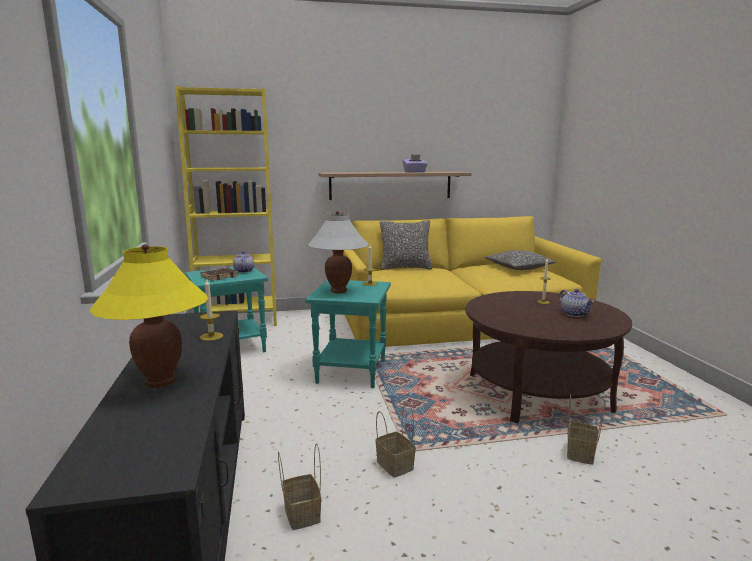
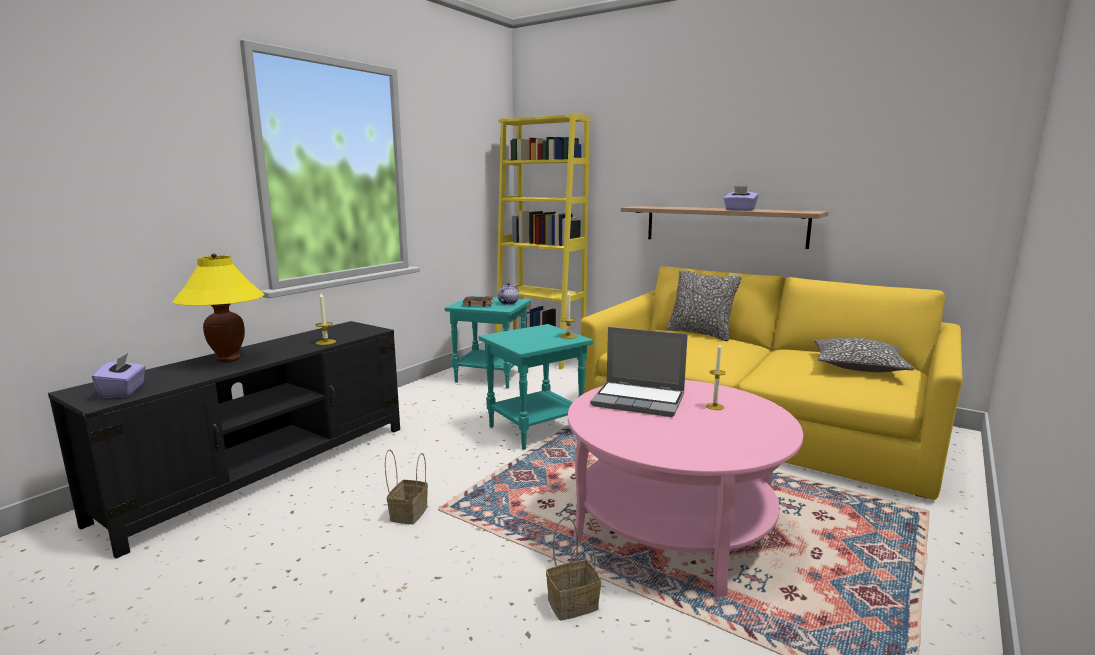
camera: 45 degrees right, 0 degrees up
(154, 453) = (124, 391): none -> purple tissue box
(301, 513) = (300, 507): basket -> none
(339, 291) = (521, 336): white table lamp -> none
(507, 310) = (639, 400): none -> laptop
(538, 392) = (674, 528): brown coffee table -> pink coffee table
(575, 314) = (707, 430): teapot -> none

